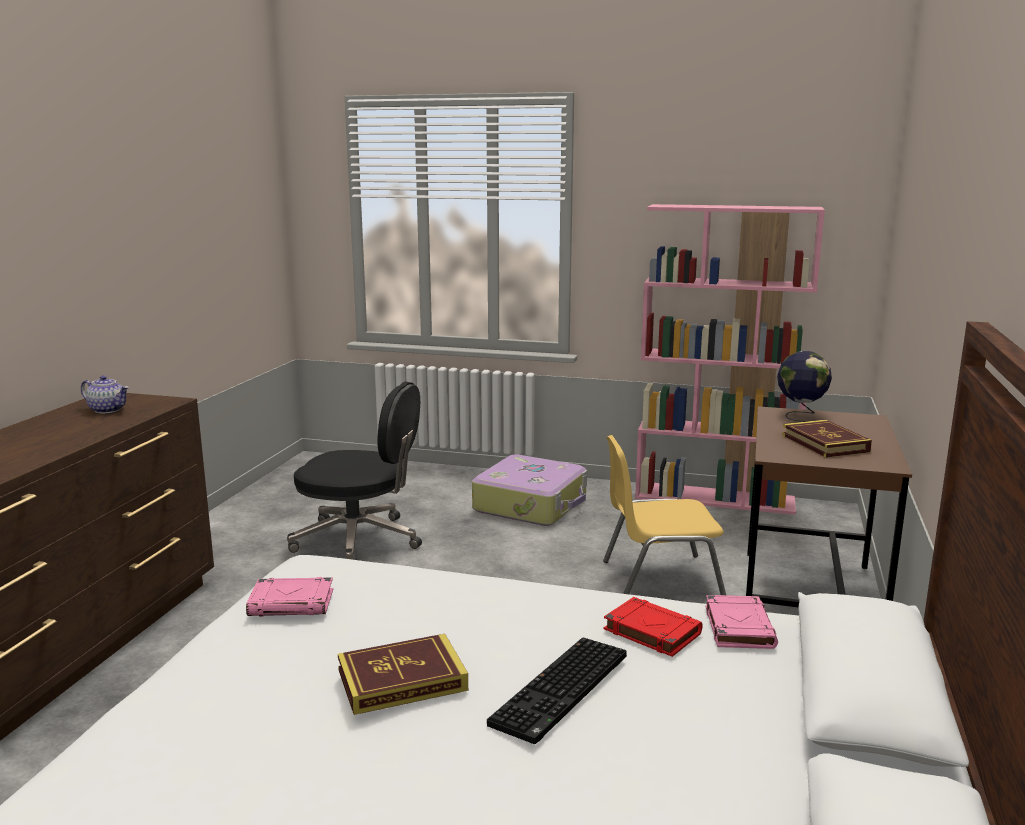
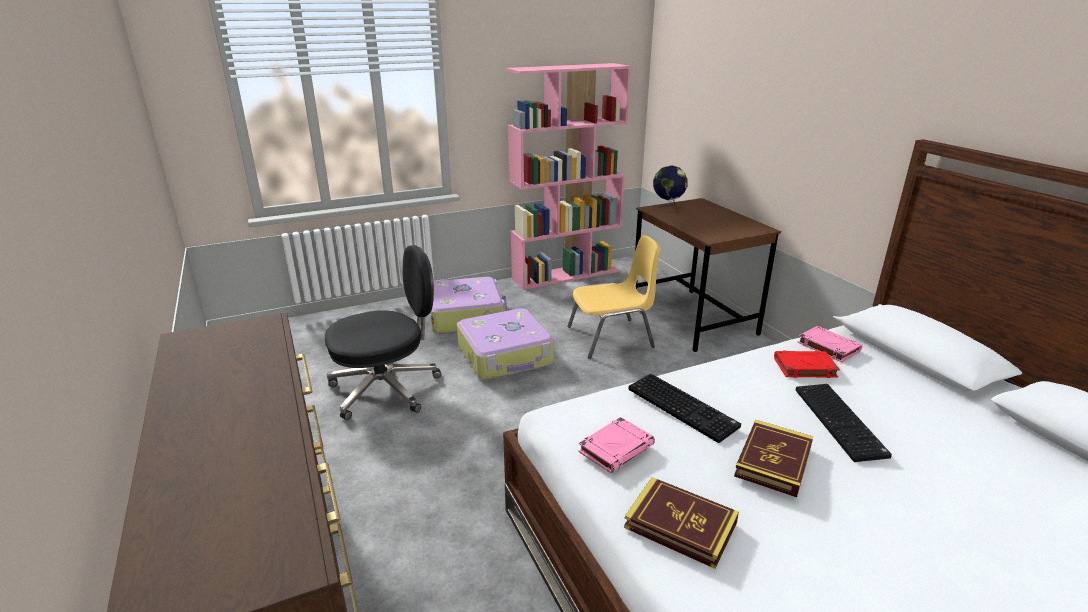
camera: 40 degrees left, 10 degrees up
(108, 410) = (223, 352): teapot -> none
(420, 602) = (684, 407): none -> keyboard
(509, 553) = (506, 356): none -> suitcase
(659, 579) = (611, 337): yellow chair -> yellow chair turned 150 degrees counterclockwise
(825, 443) = (714, 223): book -> book (680, 525)

